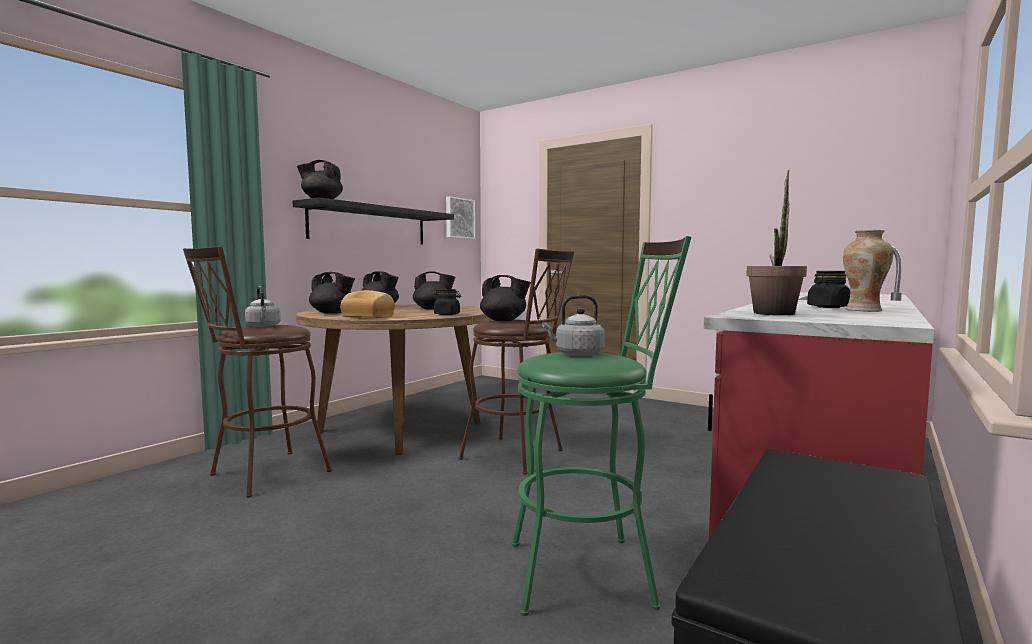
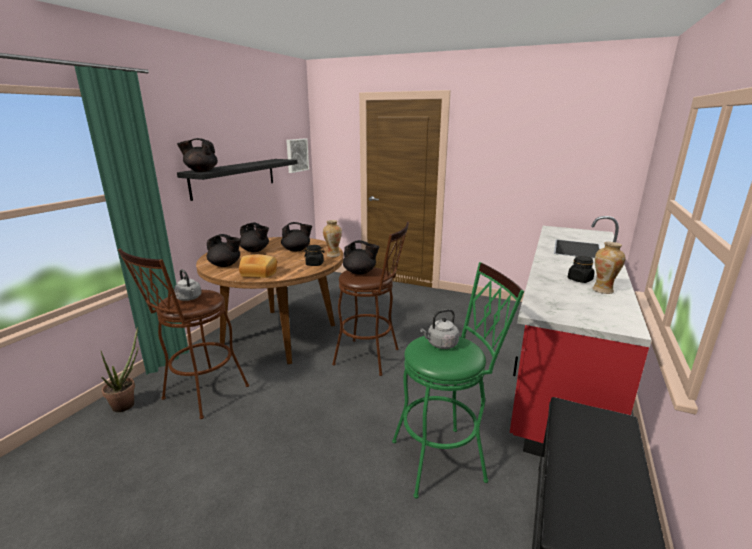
camera: 10 degrees left, 15 degrees up
(477, 311) = (333, 255): none -> vase
(774, 313) = (555, 301): potted plant -> potted plant (127, 403)

